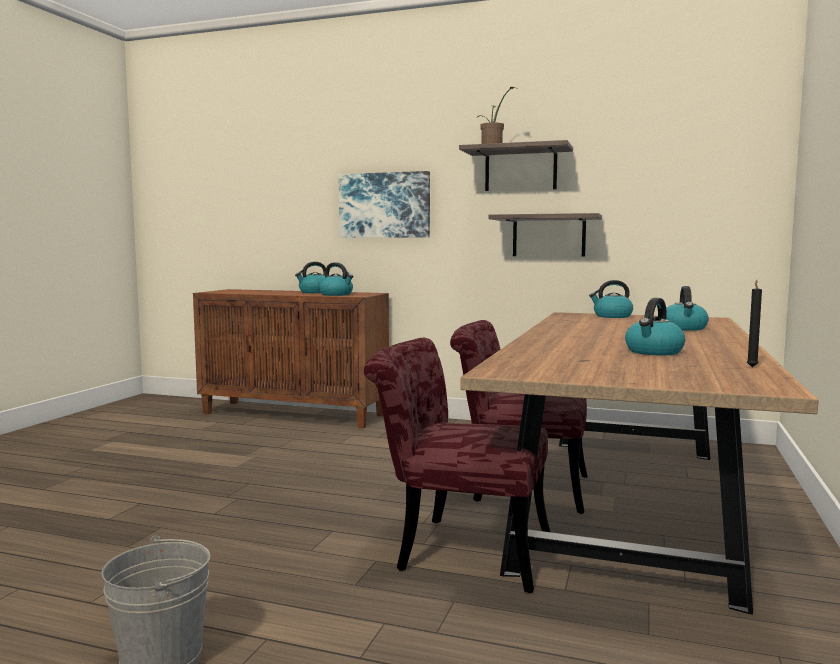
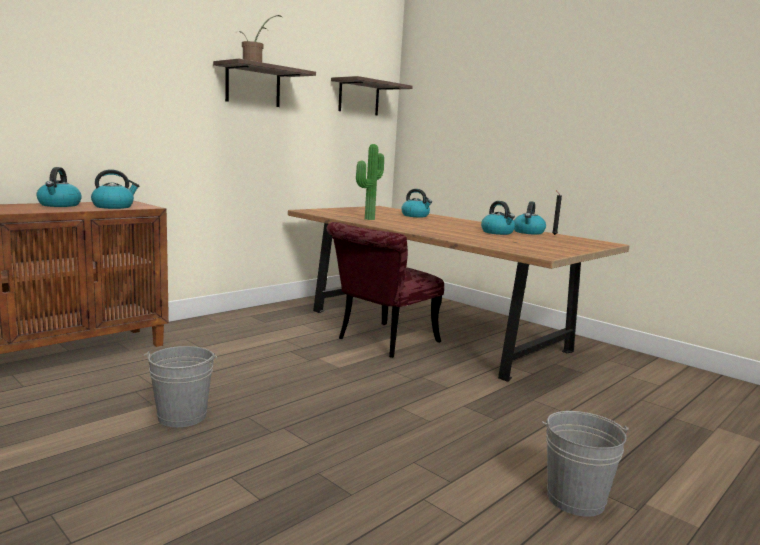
camera: 65 degrees left, 5 degrees up
(230, 467) = (182, 416): none -> grey bucket
(384, 205) = (125, 103): picture -> none
(458, 550) = (465, 381): red chair -> none
(549, 236) = (273, 146): shelf -> shelf (359, 97)
(577, 324) = (367, 219): none -> potted plant
(612, 316) = (338, 210): kettle -> kettle (528, 232)

